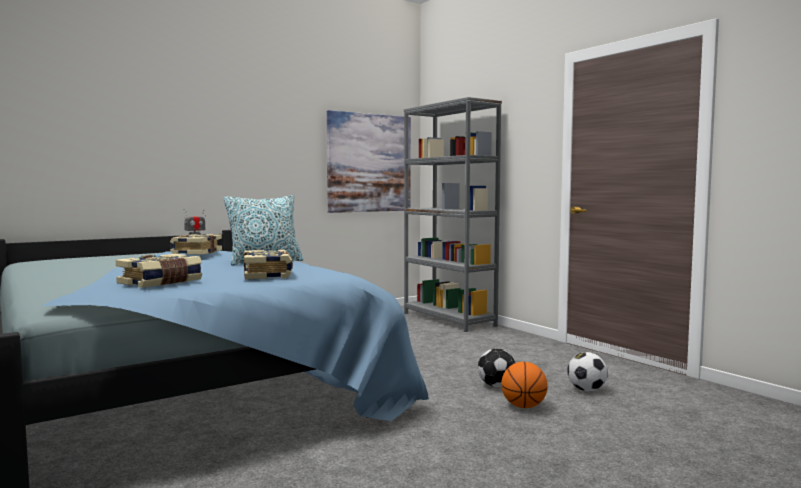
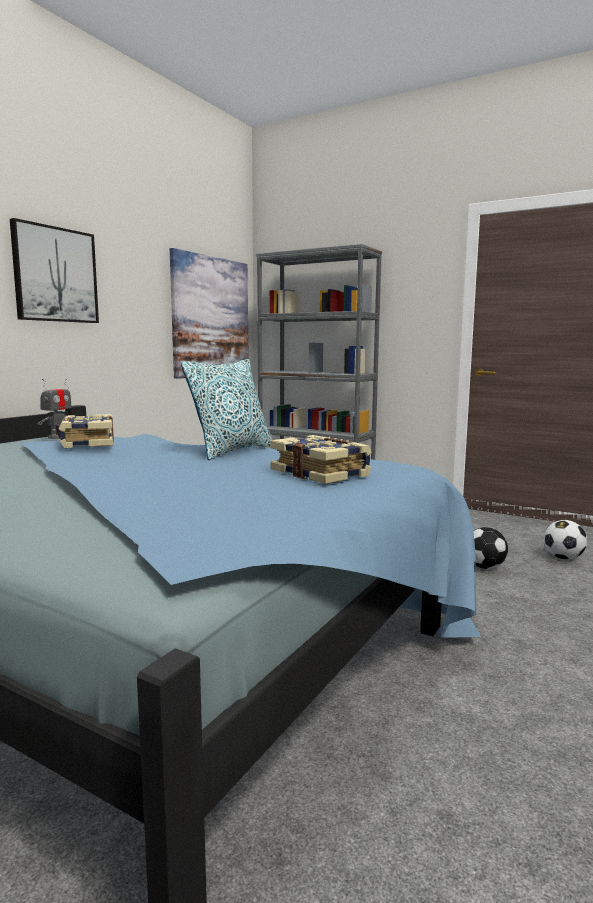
camera: 25 degrees left, 5 degrees up
(161, 283) = (224, 503): book -> none
(222, 137) = (55, 275): none -> picture
(523, 406) = (547, 588): basketball -> none

